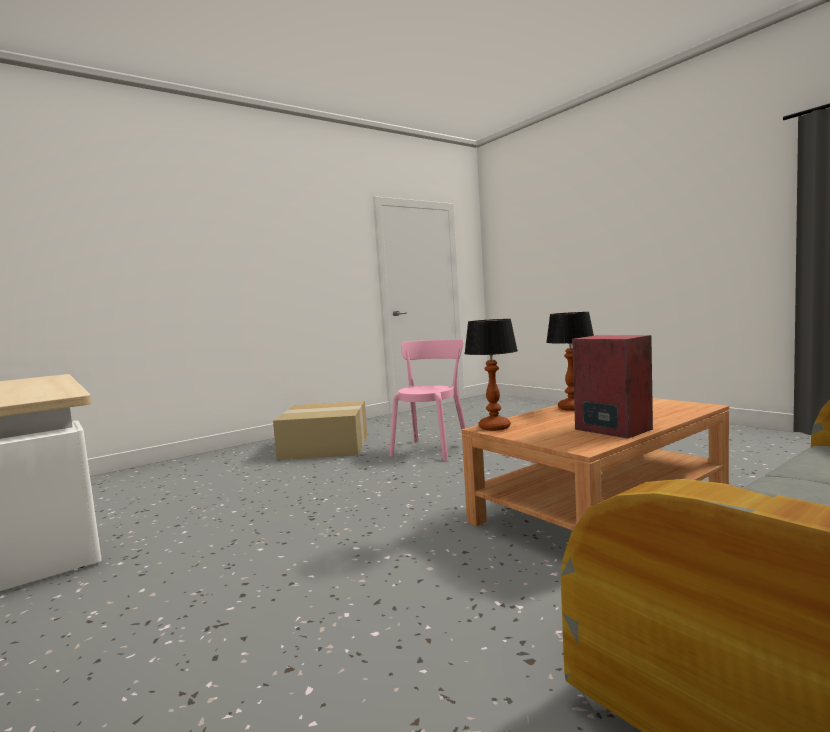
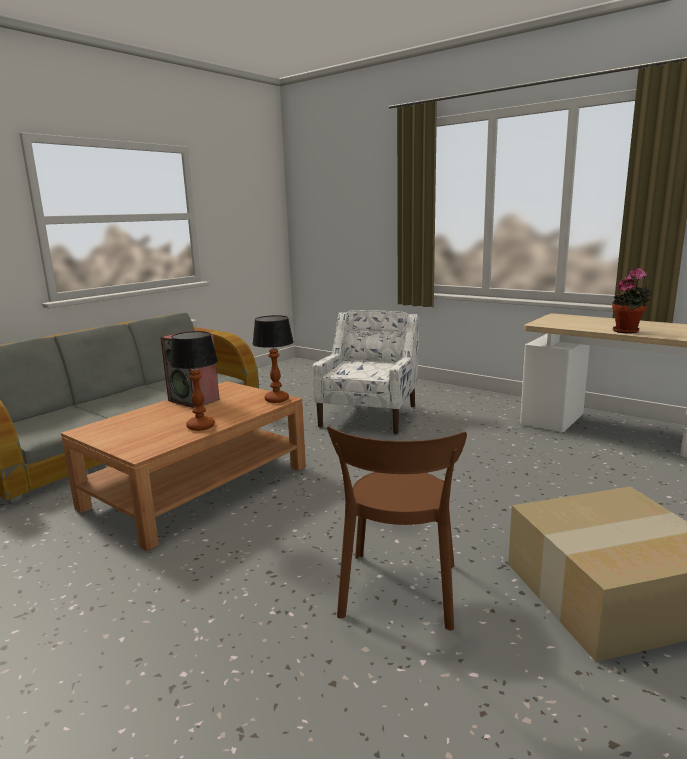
camera: 165 degrees right, 10 degrees up
(54, 386) = (628, 331): none -> potted plant
(290, 629) = (369, 415): none -> white armchair
(431, 448) = (398, 593): pink chair -> brown chair

